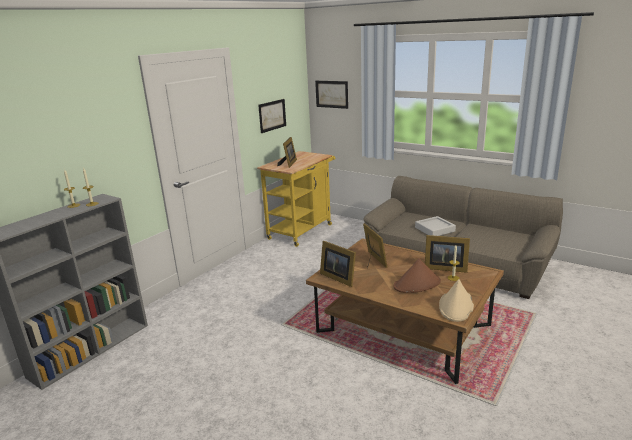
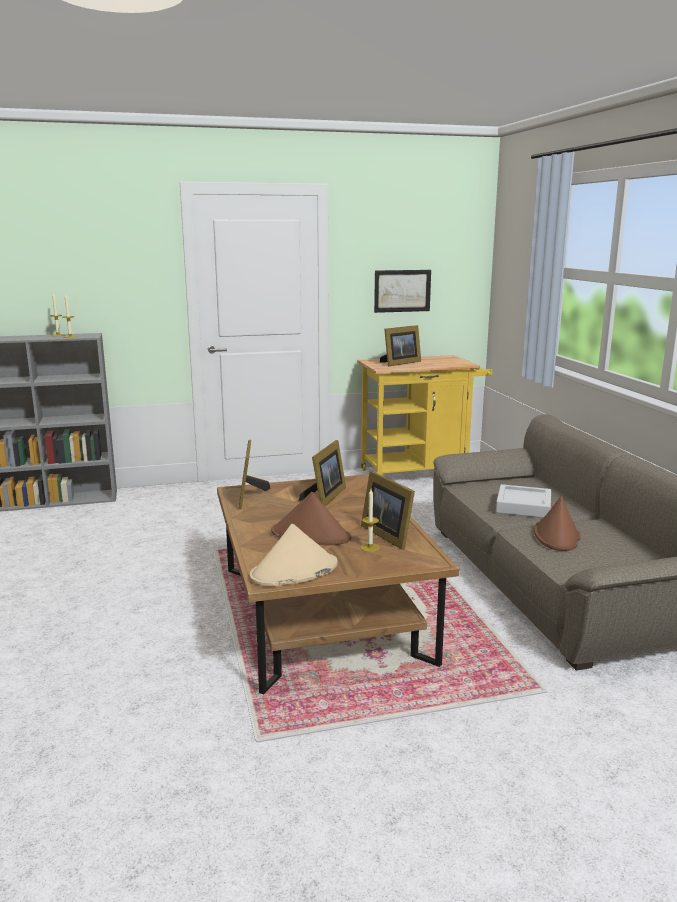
camera: 40 degrees right, 5 degrees down
(331, 94) = (511, 272): picture -> none
(474, 238) = (557, 535): none -> brown hat

